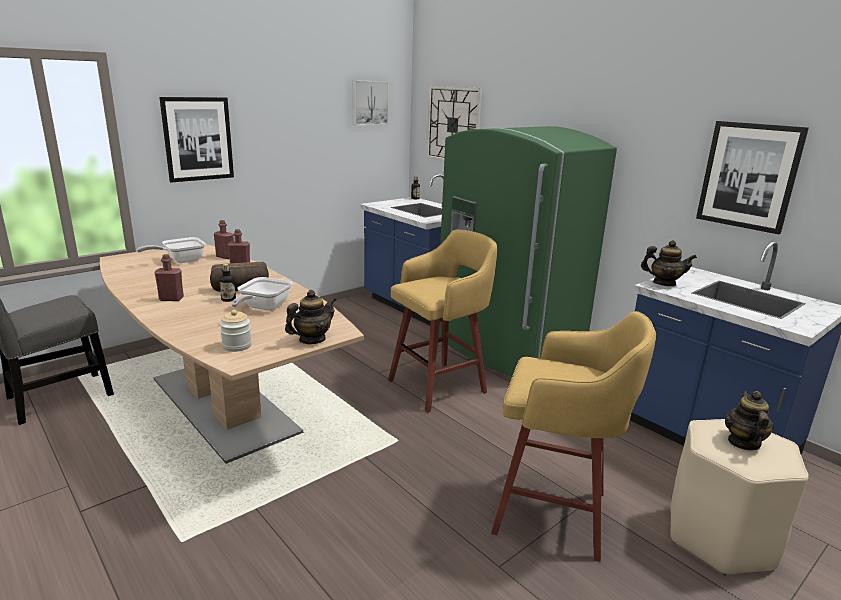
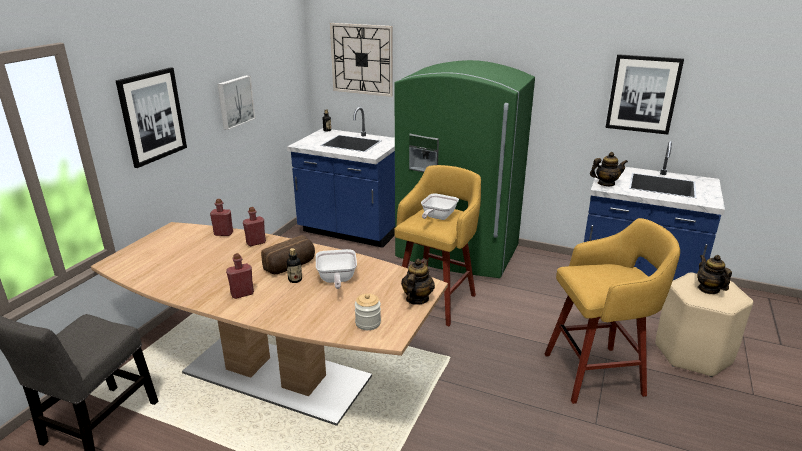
camera: 25 degrees left, 5 degrees up
(180, 260) = (185, 249): frying pan -> frying pan (437, 217)
(369, 102) = (278, 45): picture -> picture (235, 101)

